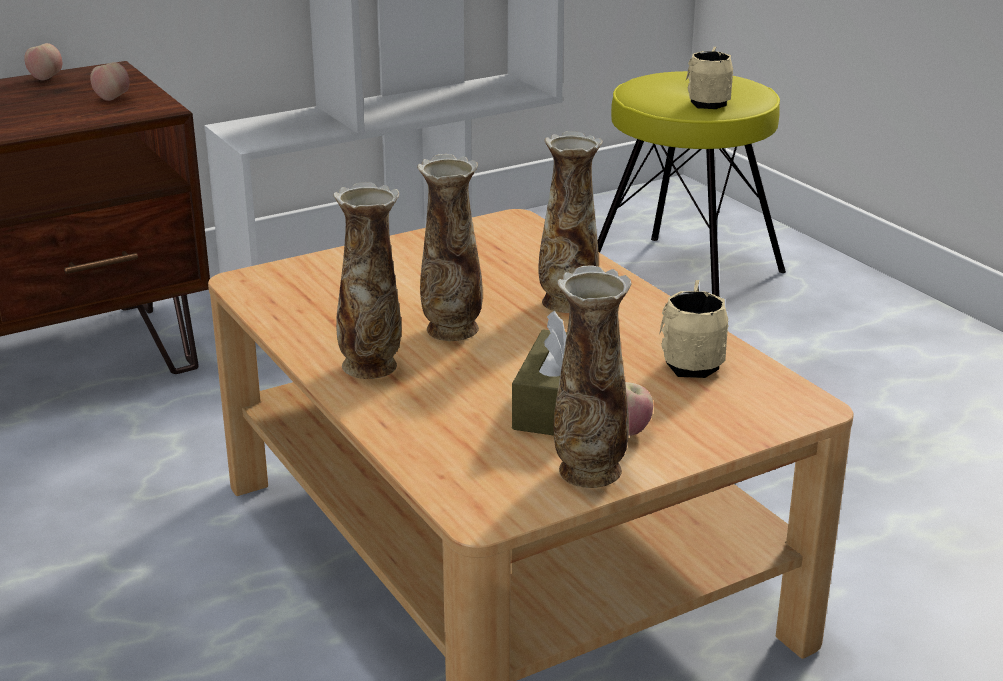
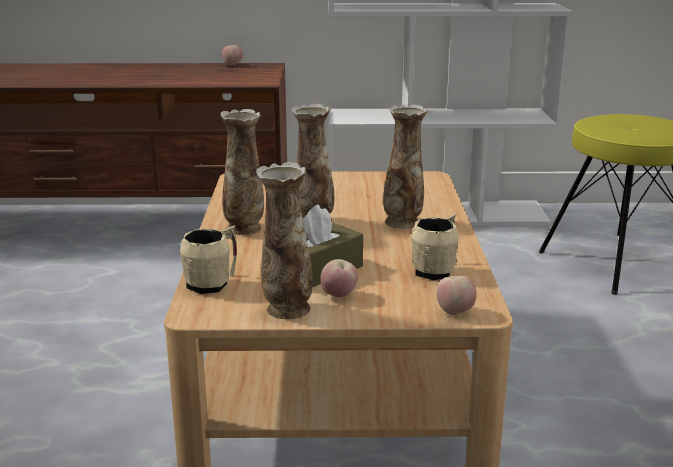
camera: 30 degrees right, 5 degrees down
(112, 99) = (249, 77): apple -> apple (455, 312)
(709, 102) = (635, 132): beige mug -> beige mug (213, 283)

